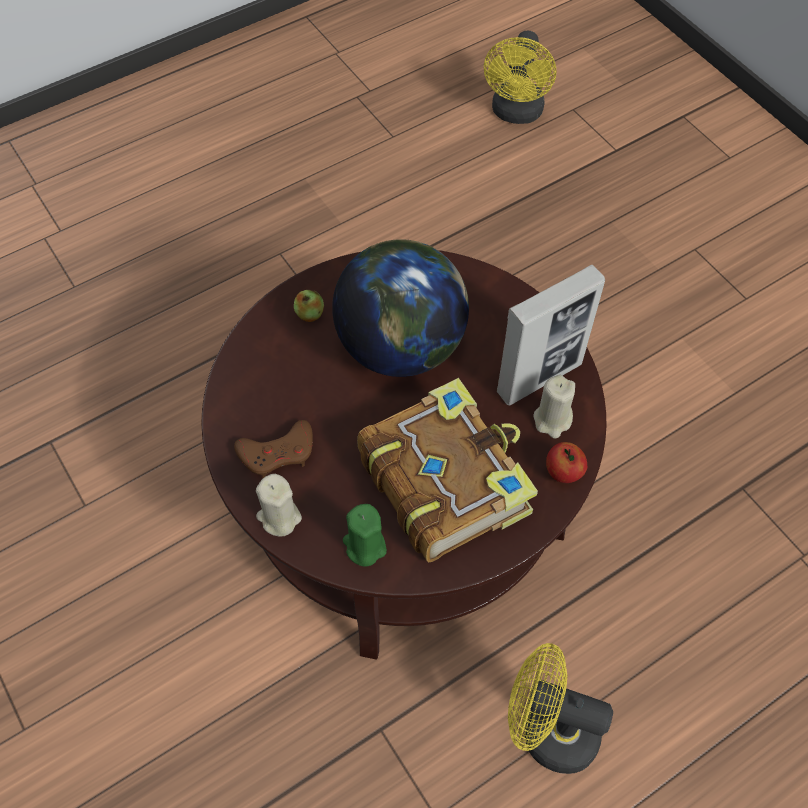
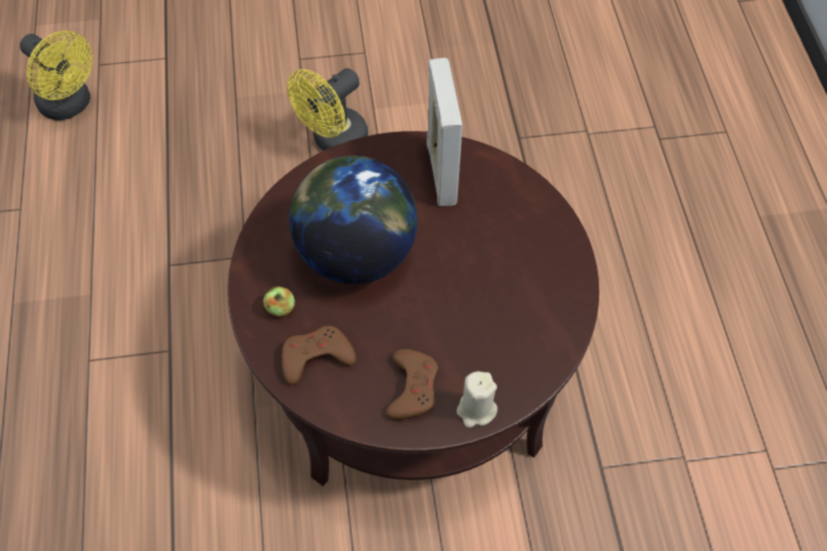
camera: 65 degrees left, 0 degrees up
(273, 362) = (316, 357): none -> brown game controller
(364, 546) = (532, 356): green candle -> none
(444, 480) = (500, 276): book -> none
(548, 730) = (648, 350): yellow fan -> yellow fan (333, 141)
(552, 420) = (483, 182): beige candle -> none
(563, 472) = (532, 196): apple -> none

